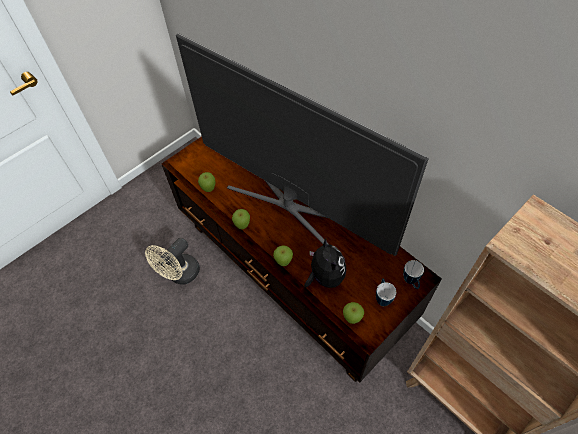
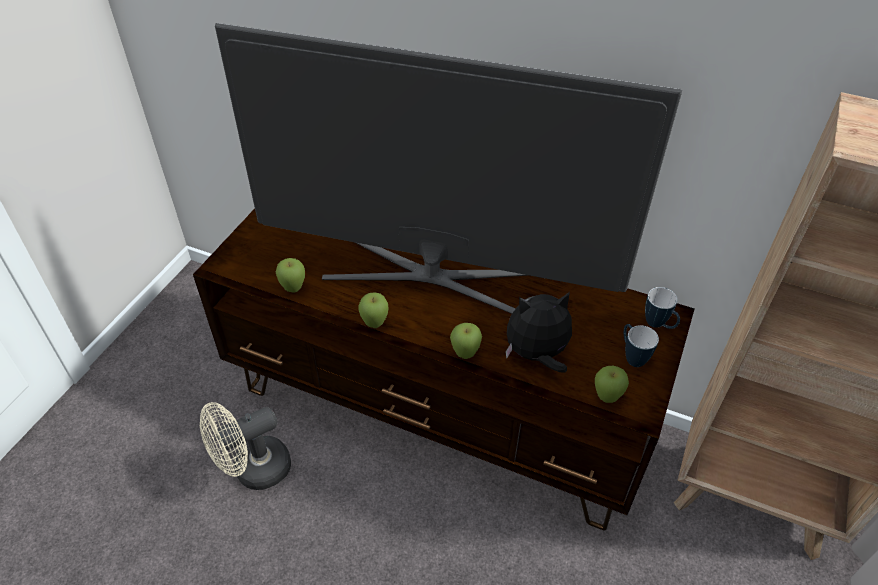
camera: 25 degrees left, 10 degrees down
(180, 275) = (253, 470): beige fan -> beige fan turned 45 degrees clockwise
(325, 277) = (536, 355): plush toy -> plush toy turned 60 degrees counterclockwise

